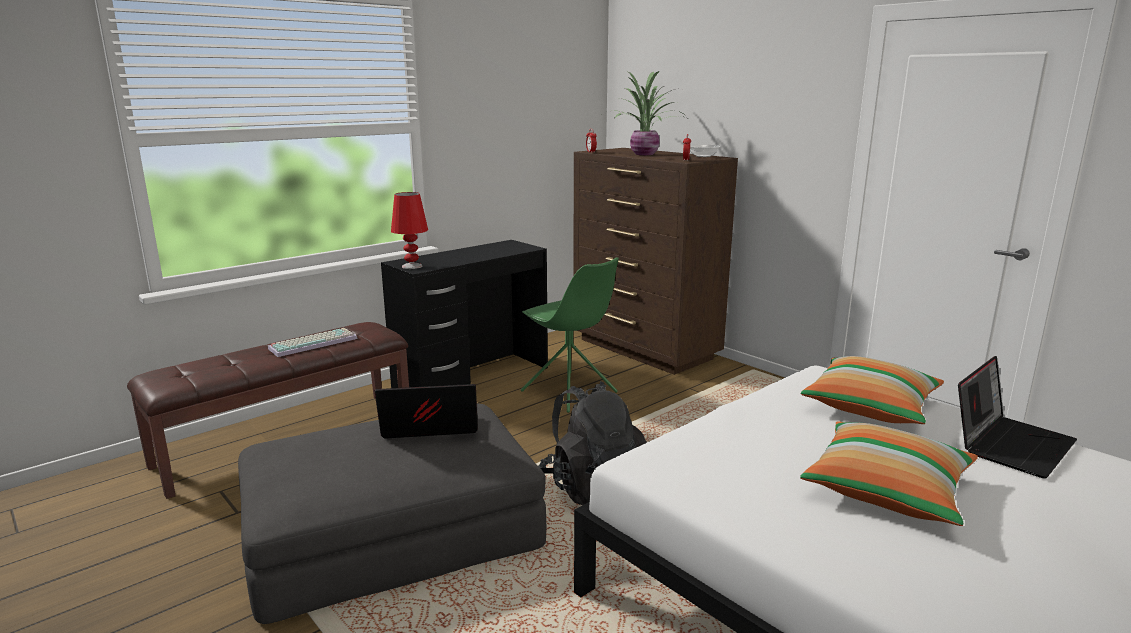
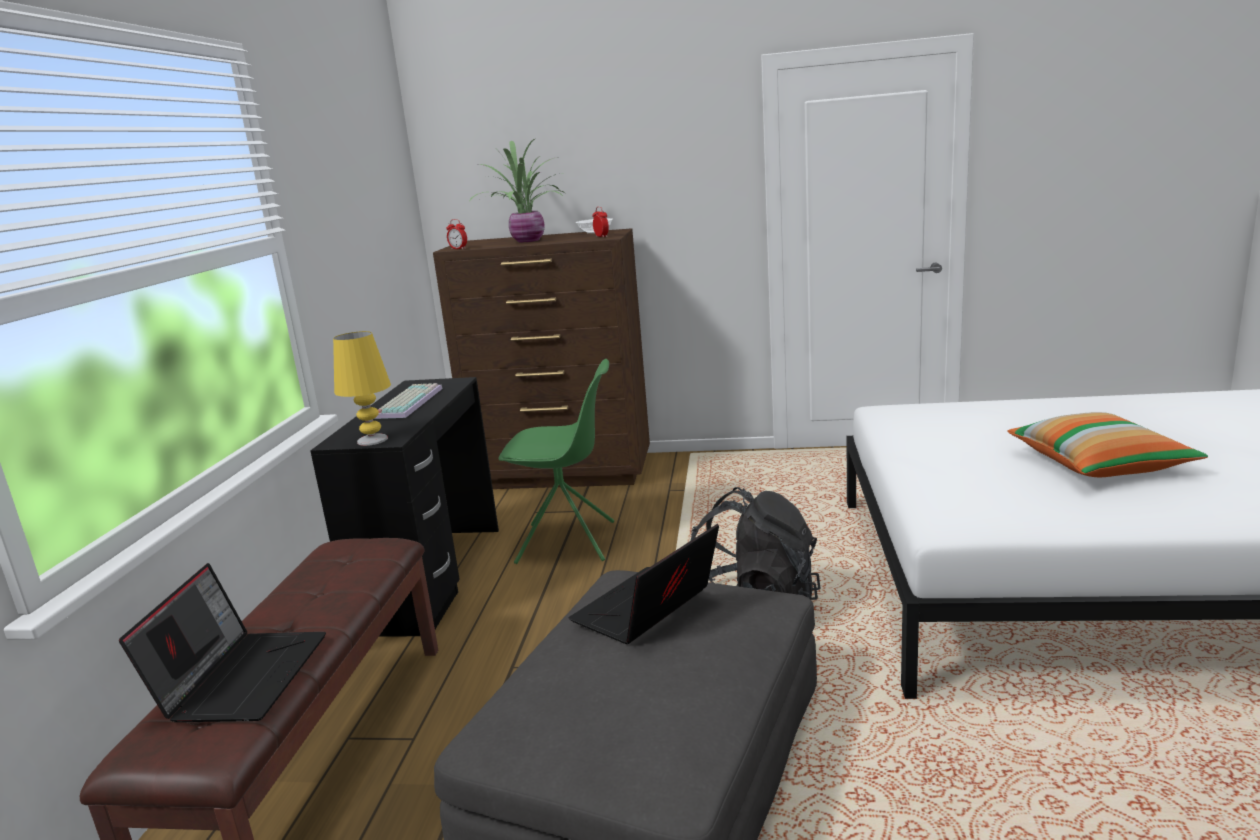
camera: 40 degrees left, 0 degrees up
(314, 343) = (317, 593): keyboard -> keyboard (408, 402)
(412, 266) = (372, 440): red table lamp -> yellow table lamp
(870, 407) = (964, 419): pillow -> none
(1010, 444) = (1078, 408): laptop -> laptop (242, 676)

